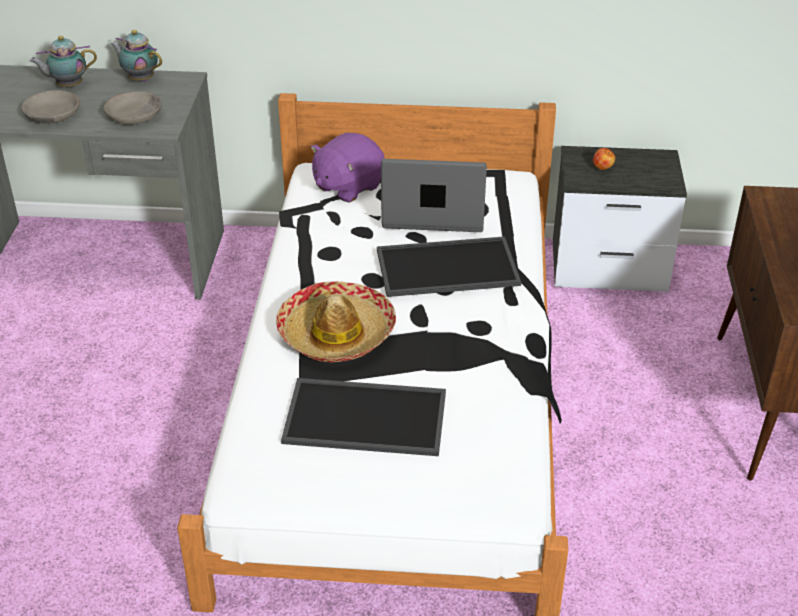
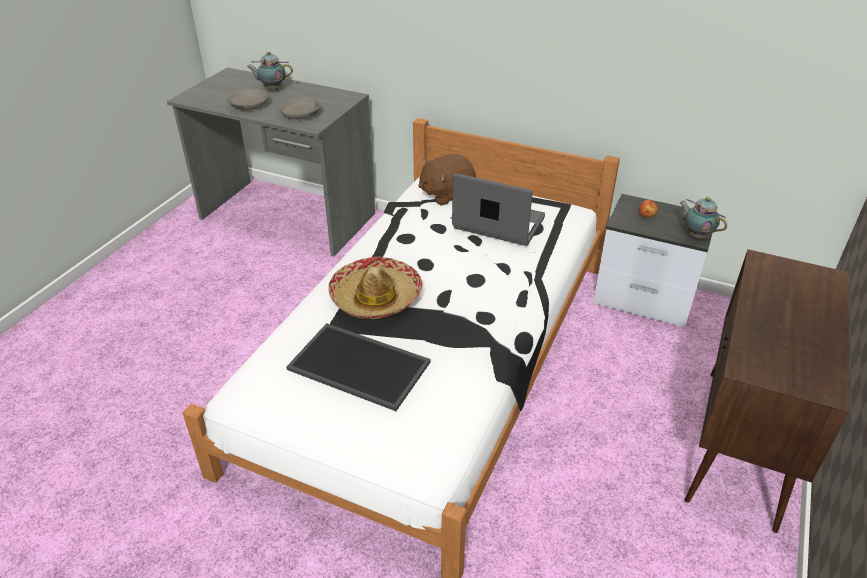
camera: 20 degrees right, 0 degrees up
(140, 79) = (321, 92): teapot -> teapot (696, 235)
(347, 187) = (446, 194): purple plush toy -> brown plush toy
(446, 269) = (483, 267): tray -> none

